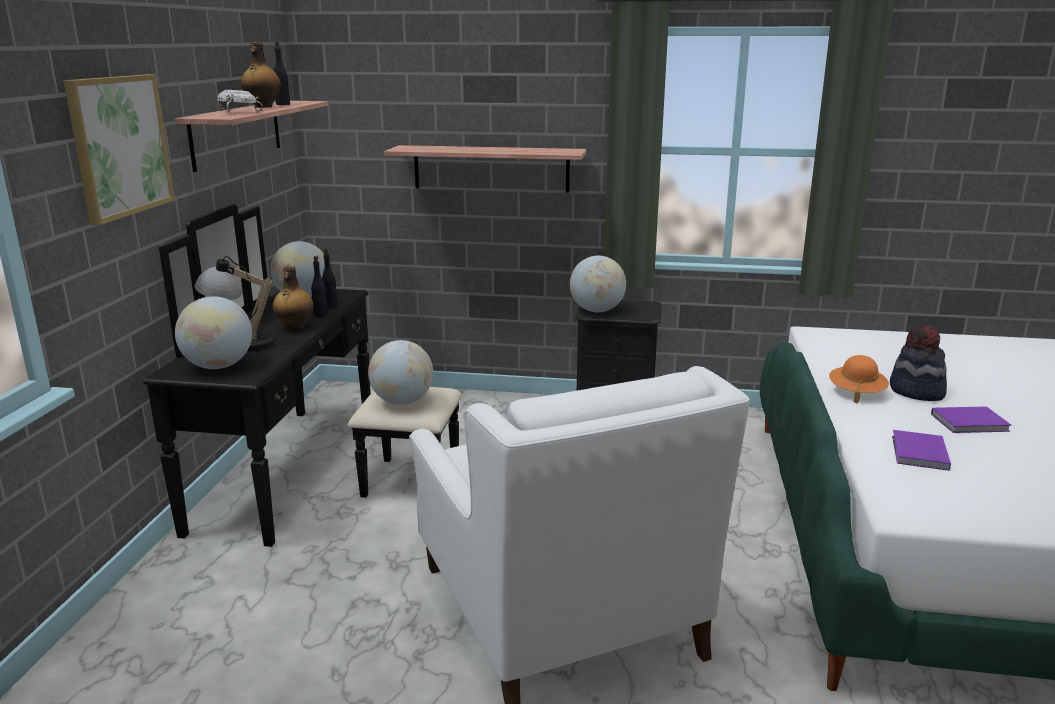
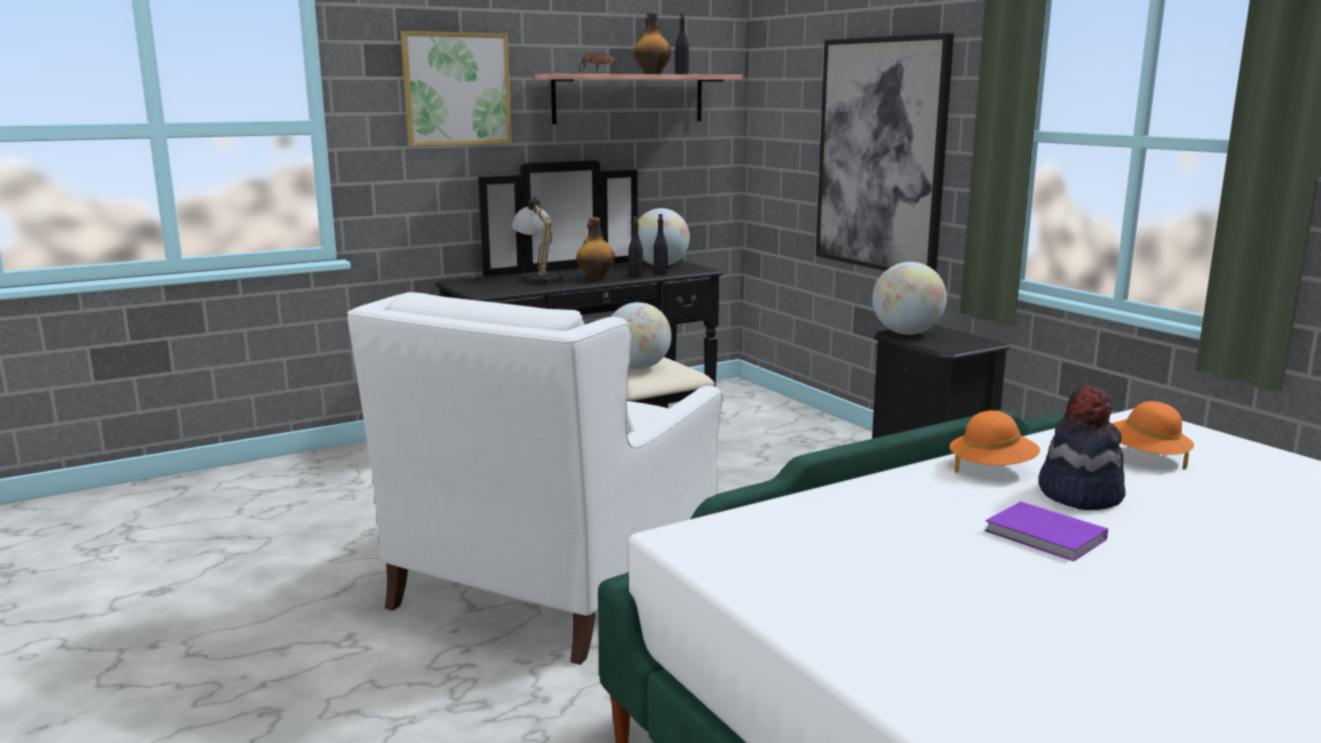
camera: 50 degrees right, 5 degrees down
(218, 366) = (487, 285): globe -> none
(237, 112) = (598, 73): white bowl -> brown bowl
(491, 168) = (881, 155): shelf -> picture
(873, 357) = (1145, 457): none -> orange hat
(918, 453) = (872, 523): purple book -> none

